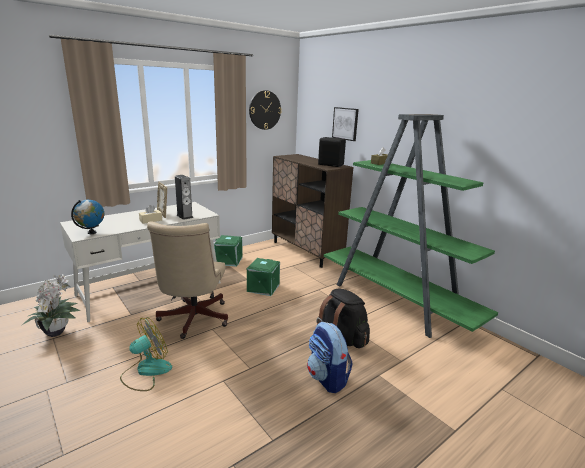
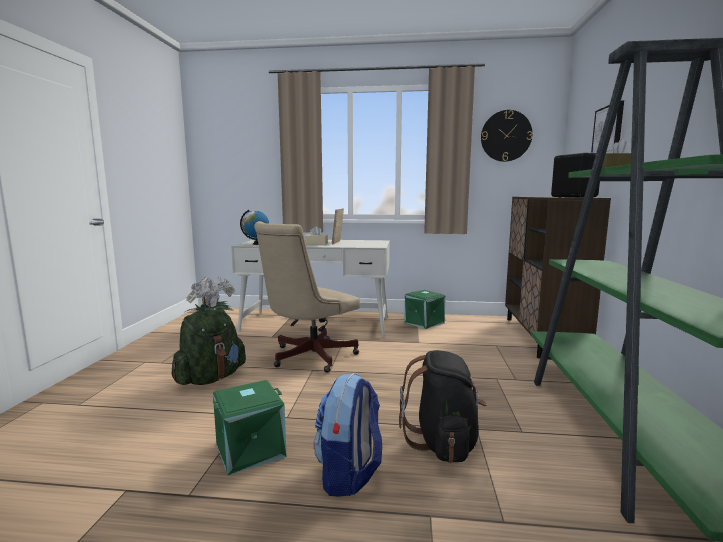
camera: 45 degrees right, 10 degrees down
(146, 371) = (211, 378): fan -> green backpack
(184, 216) = (351, 245): speaker -> none
(263, 287) = (423, 354): green storage box -> green storage box (250, 449)

